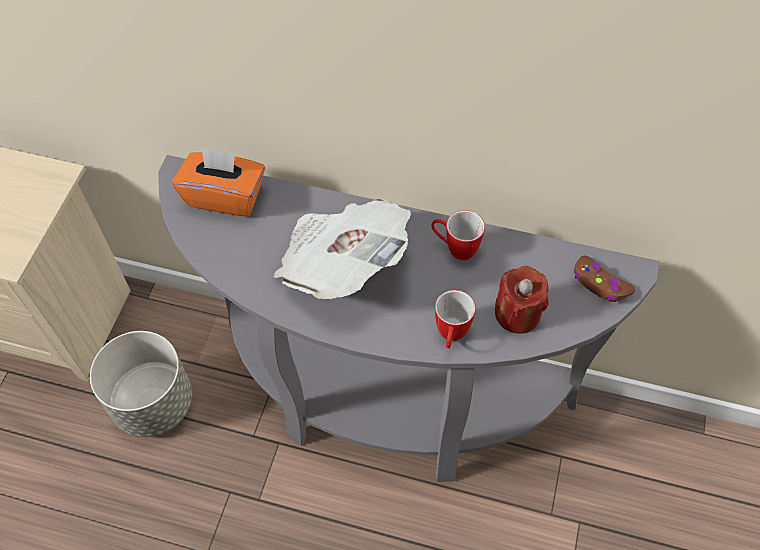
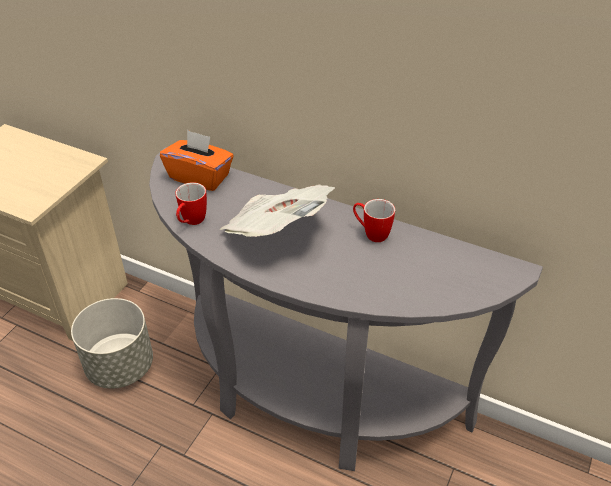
camera: 10 degrees right, 15 degrees down
(451, 336) = (352, 292): mug -> mug (191, 222)
(517, 314) = (412, 284): red candle -> none
(600, 284) = (487, 274): brown game controller -> none

